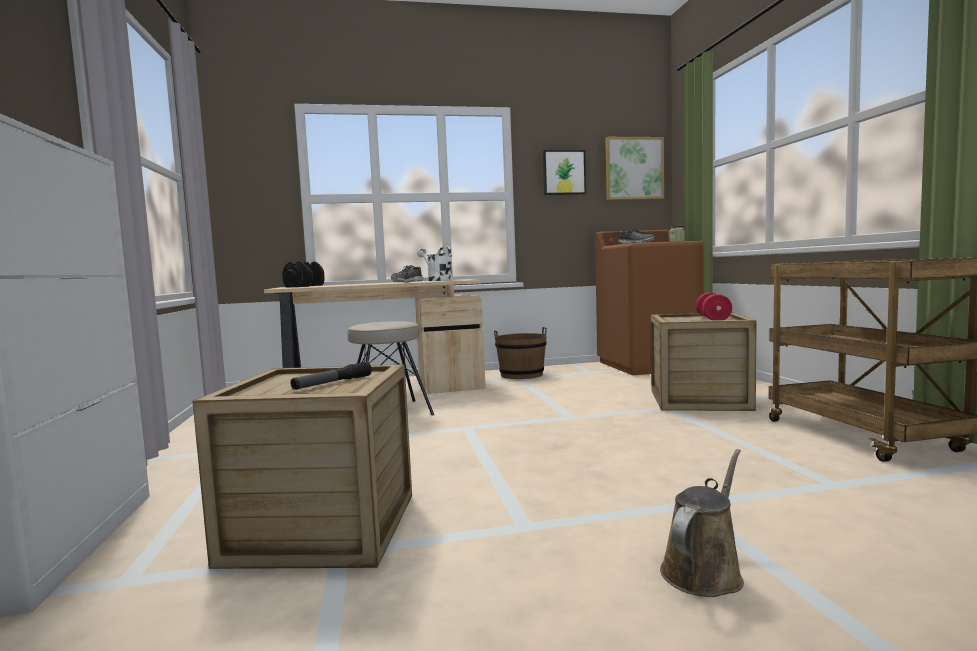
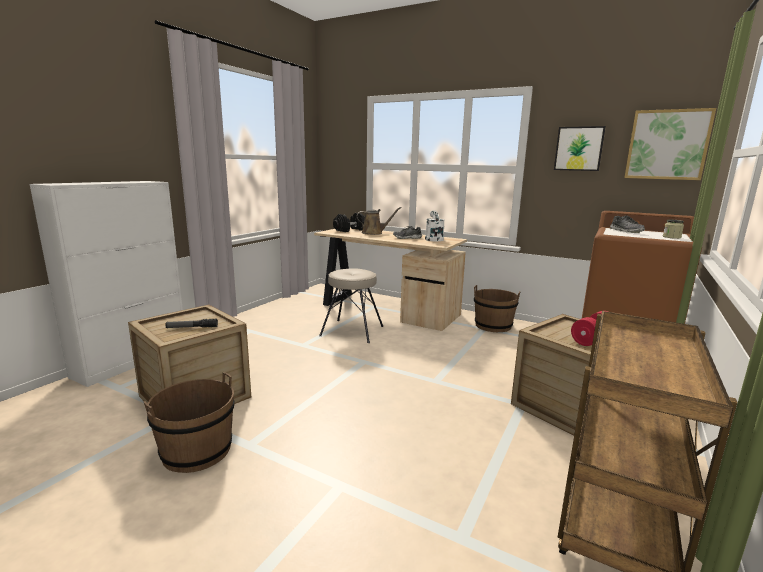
camera: 40 degrees right, 10 degrees up
(476, 562) = (197, 451): none -> brown bucket
(704, 571) = (250, 526): brown watering can -> brown watering can (374, 233)

